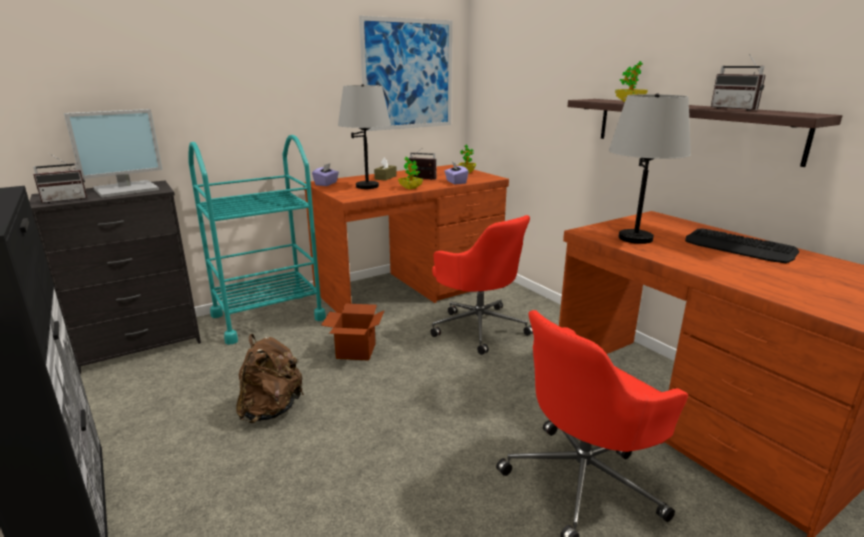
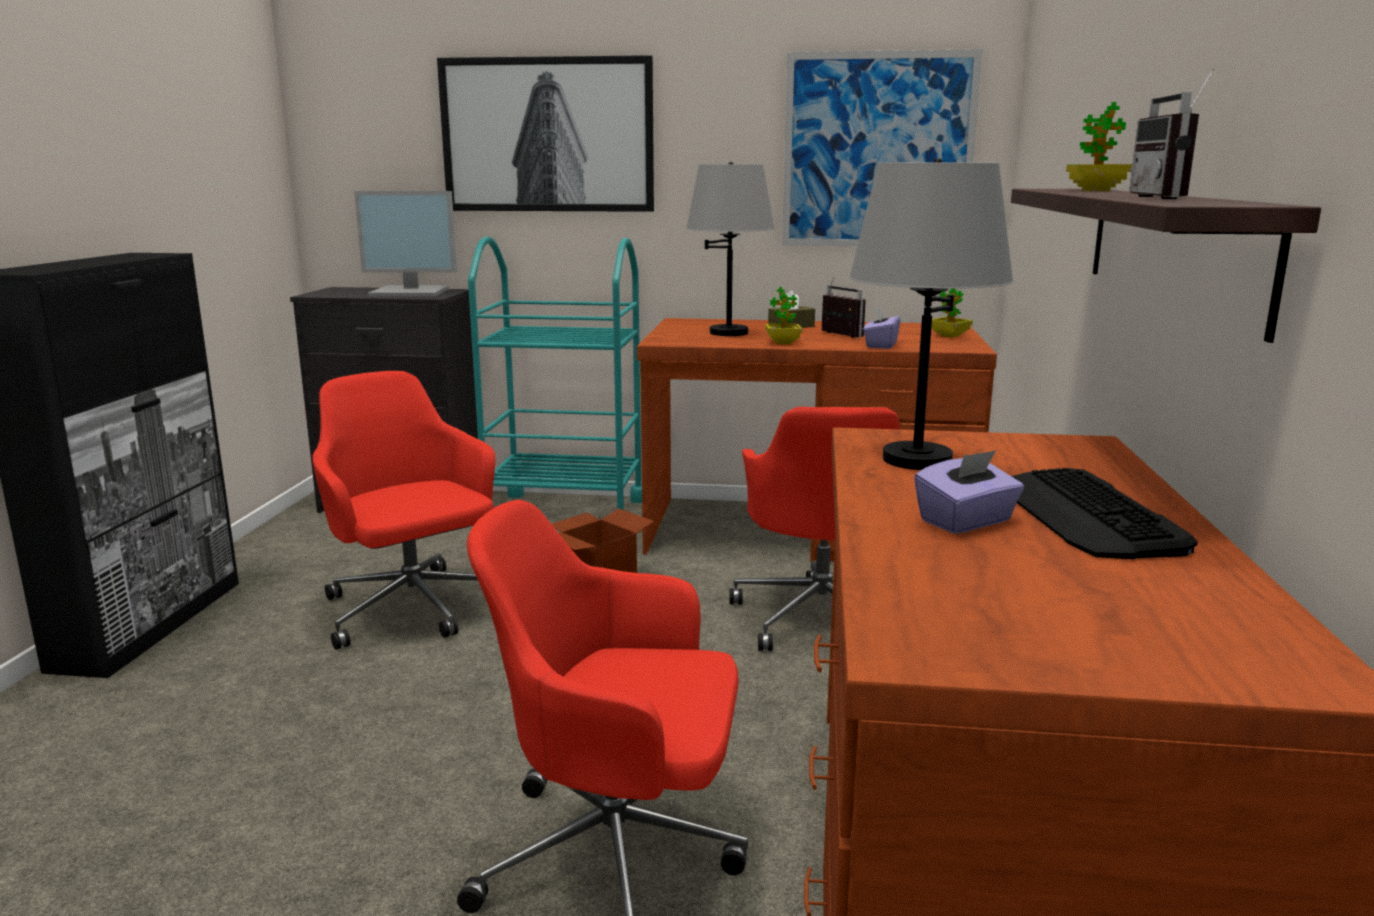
camera: 40 degrees right, 5 degrees down
(65, 199) = (337, 294): radio -> none
(210, 65) = (548, 135): none -> picture
(271, 409) = (413, 609): brown backpack -> red office chair
(326, 184) = (686, 323): purple tissue box -> purple tissue box (966, 522)

